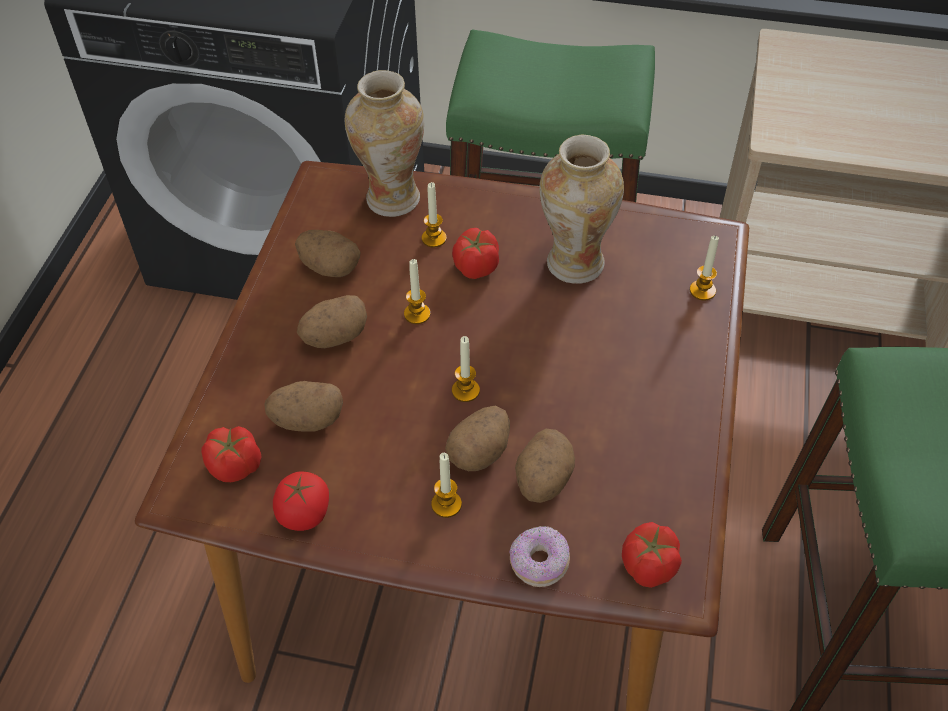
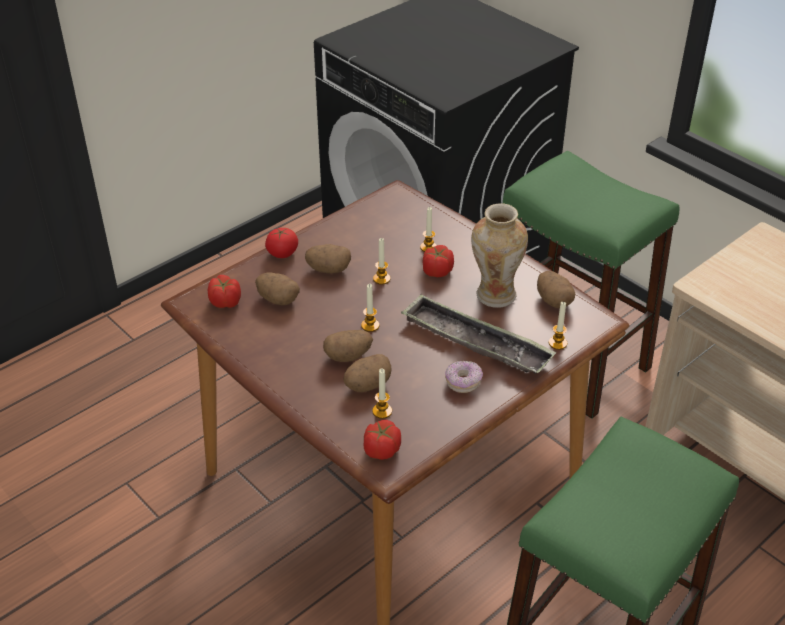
camera: 35 degrees right, 10 degrees down
(304, 513) = (237, 338): tomato -> tomato (282, 253)
(329, 267) = (358, 236): potato -> potato (553, 300)
(391, 198) = (425, 218): vase -> none
(446, 504) = (308, 369): candle -> candle (382, 411)
(538, 563) = (327, 418): donut -> donut (463, 382)
(612, 341) = (476, 342): none -> tray

